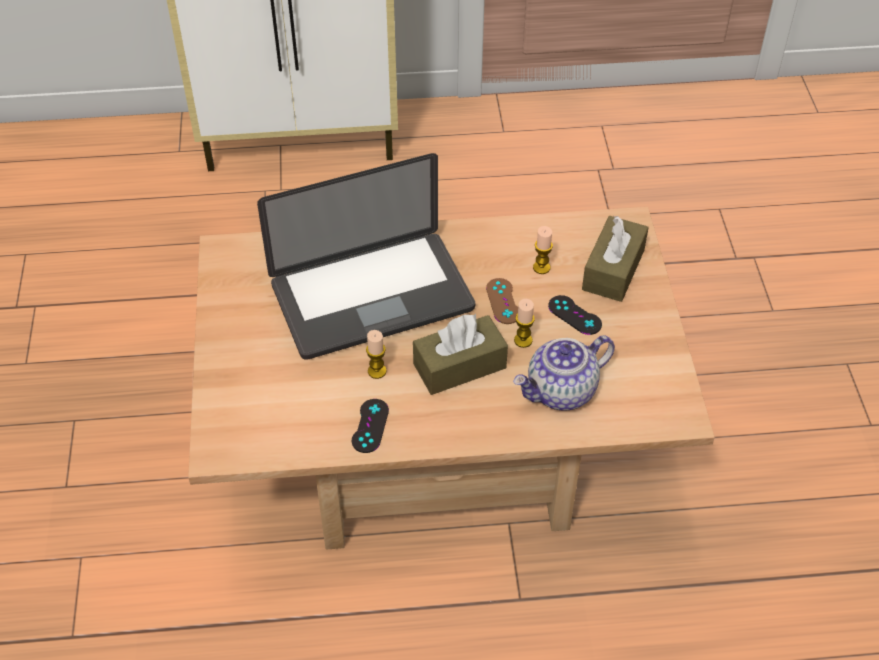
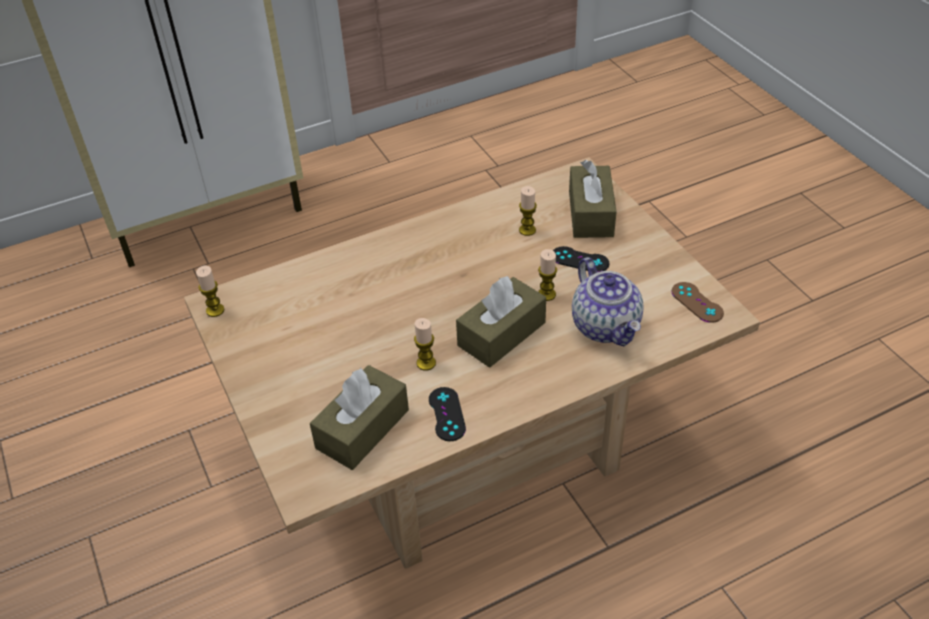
camera: 20 degrees left, 5 degrees down
(220, 258) = (215, 310): none -> candle
(291, 414) = (362, 429): none -> brown tissue box
(372, 297) = (385, 300): laptop -> none
(503, 301) = (509, 267): brown game controller -> brown game controller (697, 302)
(561, 392) = (606, 327): teapot -> teapot turned 60 degrees counterclockwise

